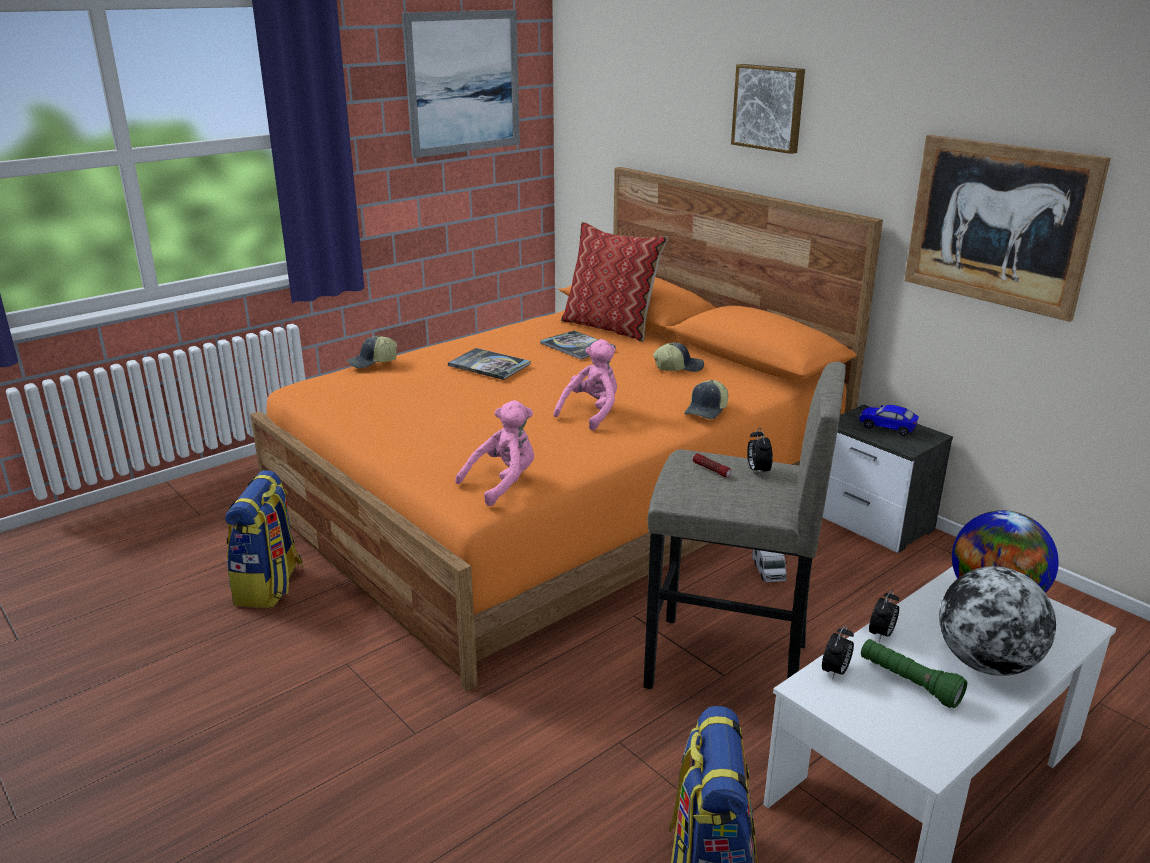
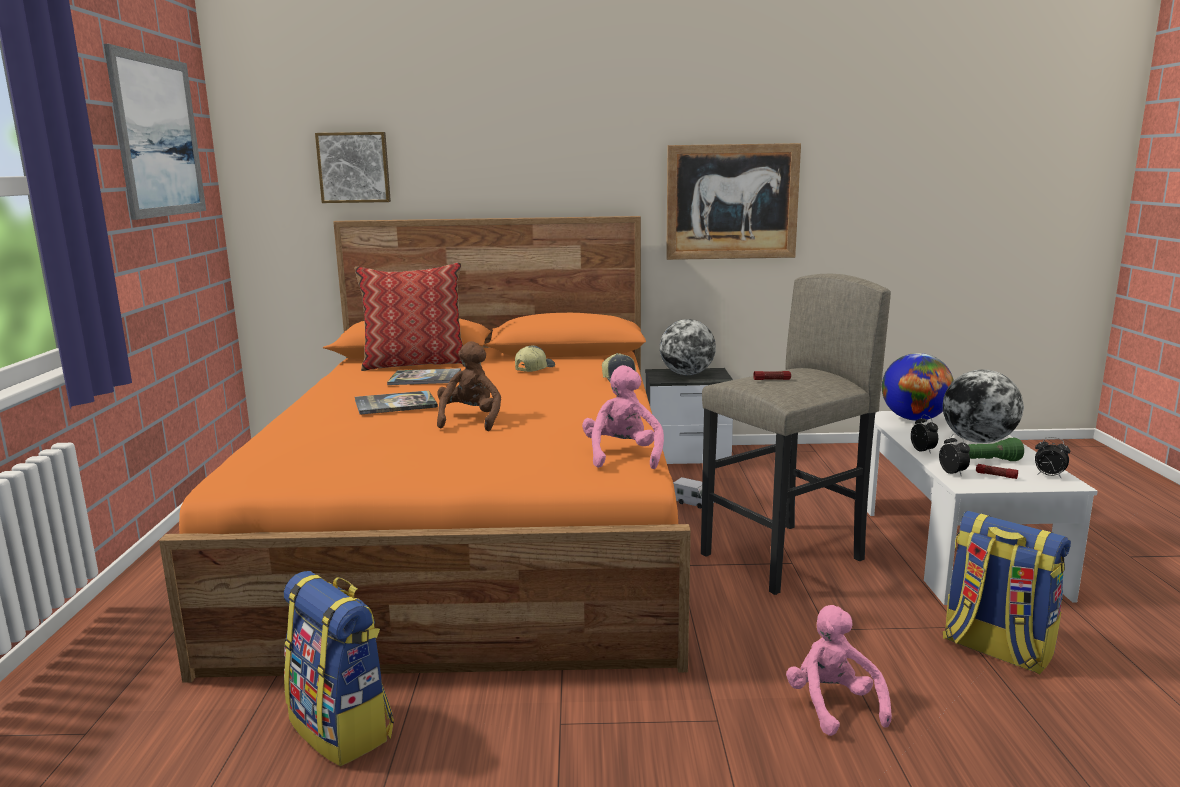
camera: 50 degrees left, 10 degrees down
(372, 362) = (271, 435): cap -> none
(506, 401) = (470, 420): none -> brown plush toy
(592, 413) = (557, 404): pink plush toy -> pink plush toy (833, 705)
(757, 471) = (792, 372): alarm clock -> alarm clock (1048, 476)
(769, 107) = (513, 142): picture -> picture (354, 167)
(873, 703) = (996, 475): none -> flashlight
(887, 428) = (687, 374): toy car -> globe

